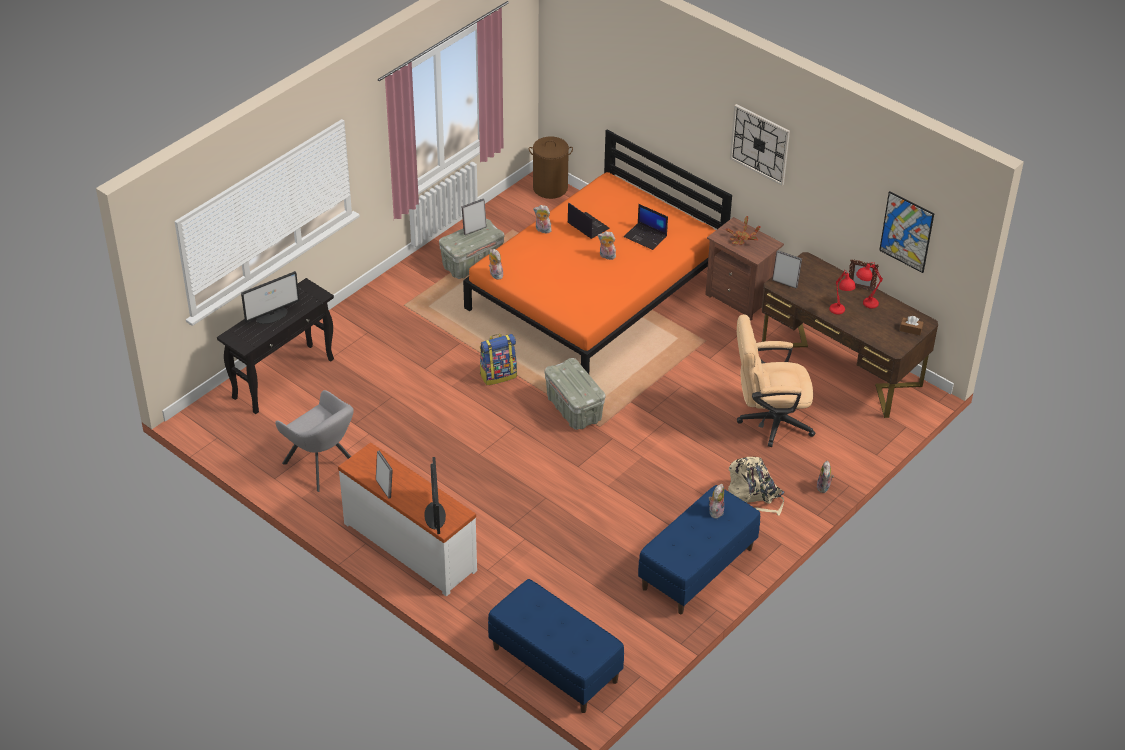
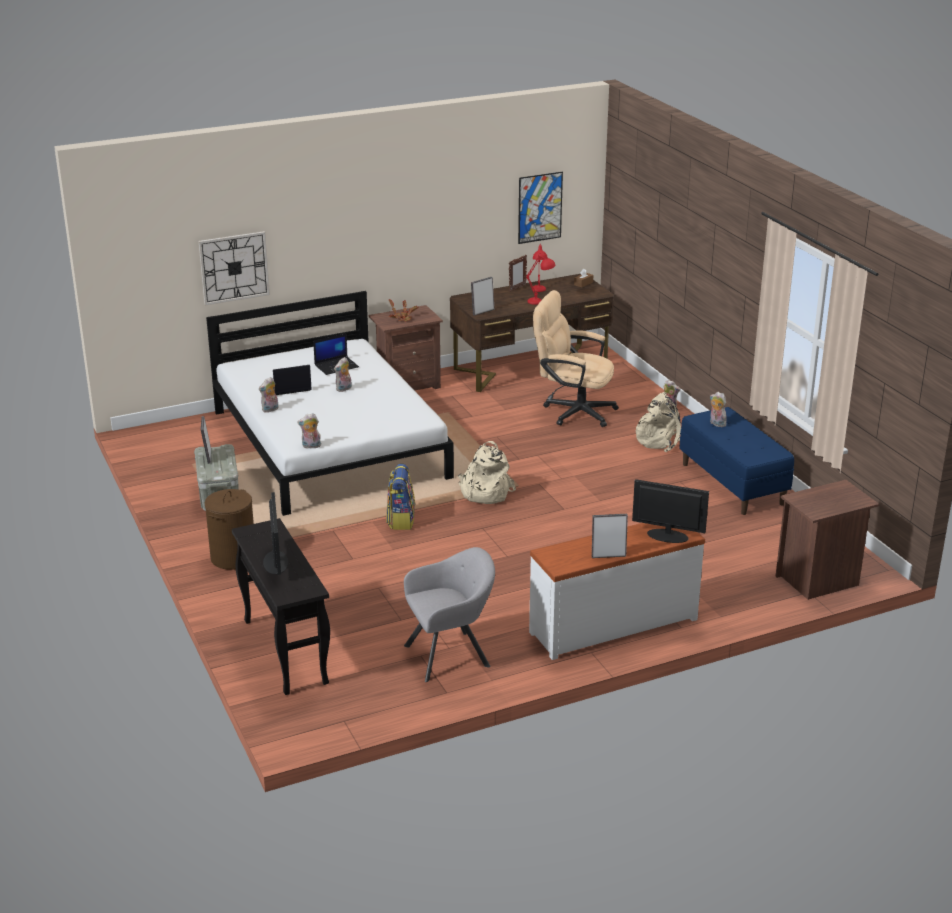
camera: 65 degrees left, 15 degrees down
(550, 188) = (153, 431): brown laundry basket -> brown laundry basket (233, 557)
(554, 665) = (819, 580): blue bench -> brown nightstand
(574, 409) = (484, 492): grey storage box -> beige backpack
(597, 291) = (330, 444): orange bed -> white bed
(760, 144) = (384, 217): wall clock -> wall clock (234, 267)
(768, 421) = (573, 411): beige office chair -> beige office chair turned 90 degrees clockwise

